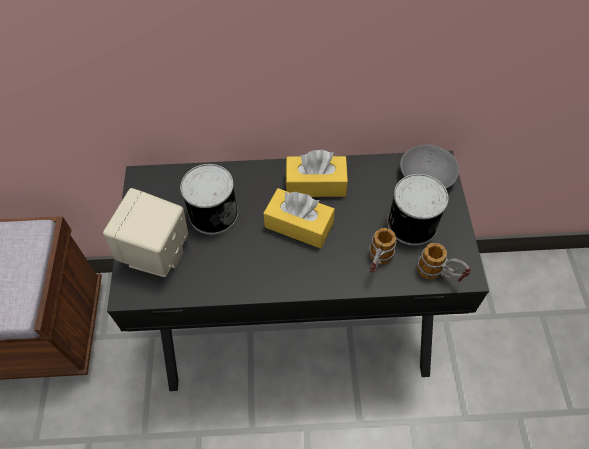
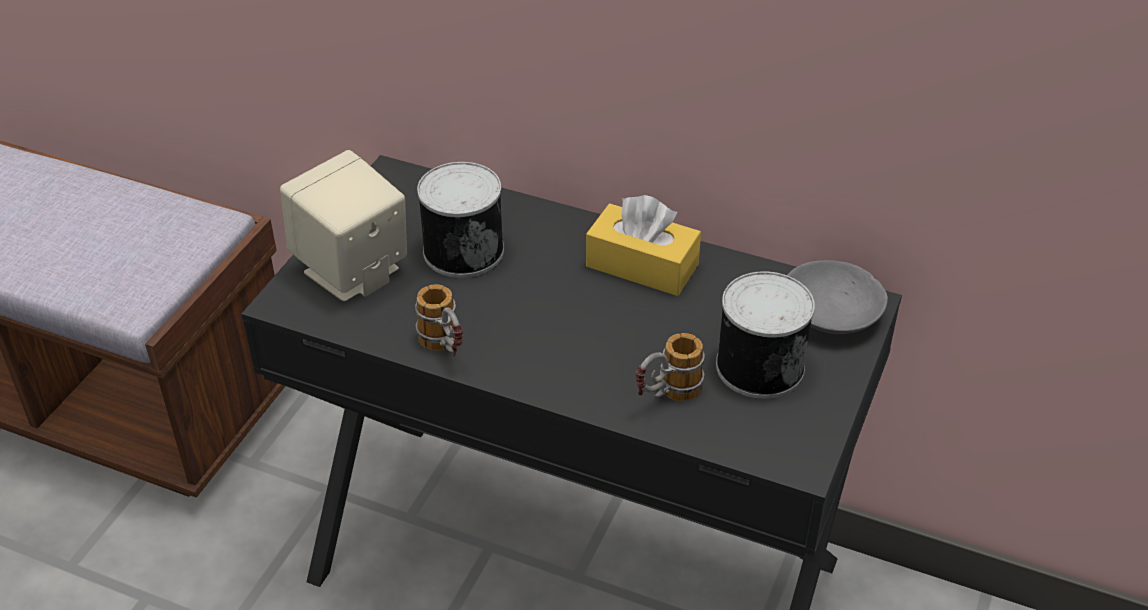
camera: 25 degrees right, 15 degrees down
(299, 225) = (579, 307): yellow tissue box -> none
(439, 274) = (756, 446): mug -> mug (446, 349)

